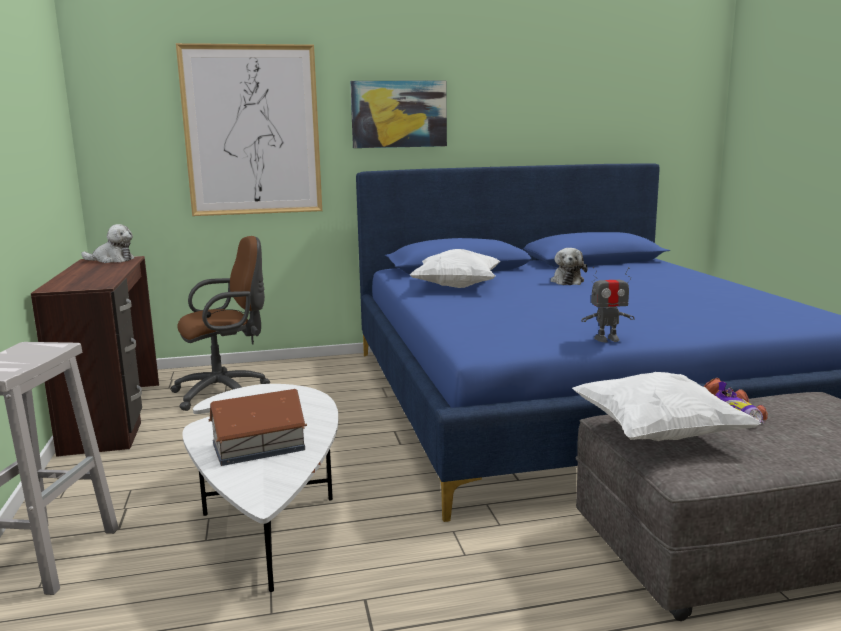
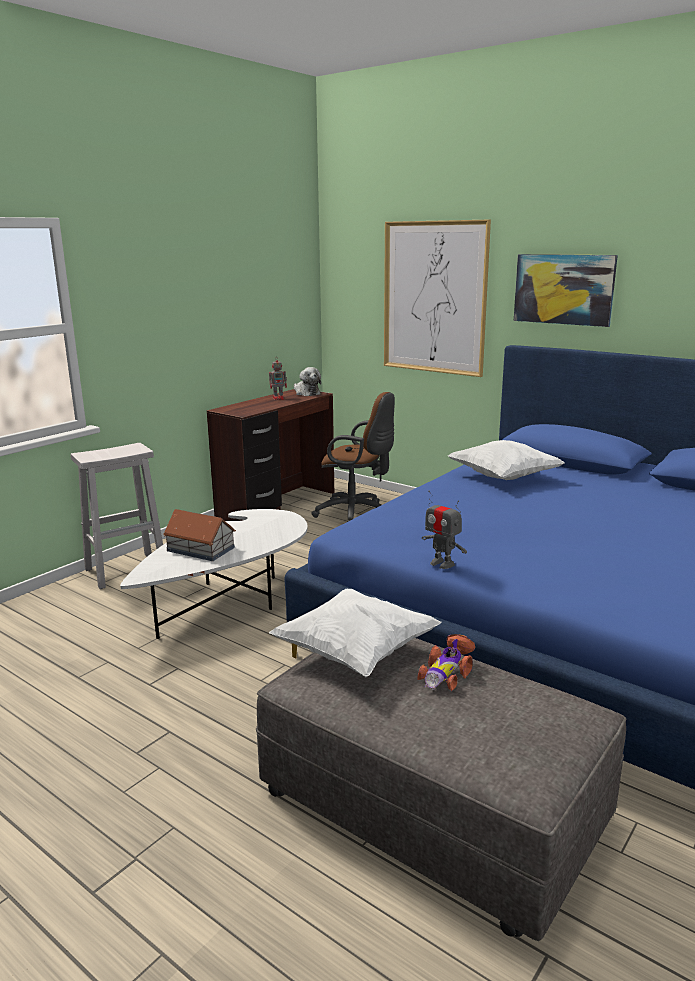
camera: 50 degrees right, 5 degrees up
(94, 268) = (279, 398): none -> toy robot
(567, 281) = (618, 503): plush toy -> none

